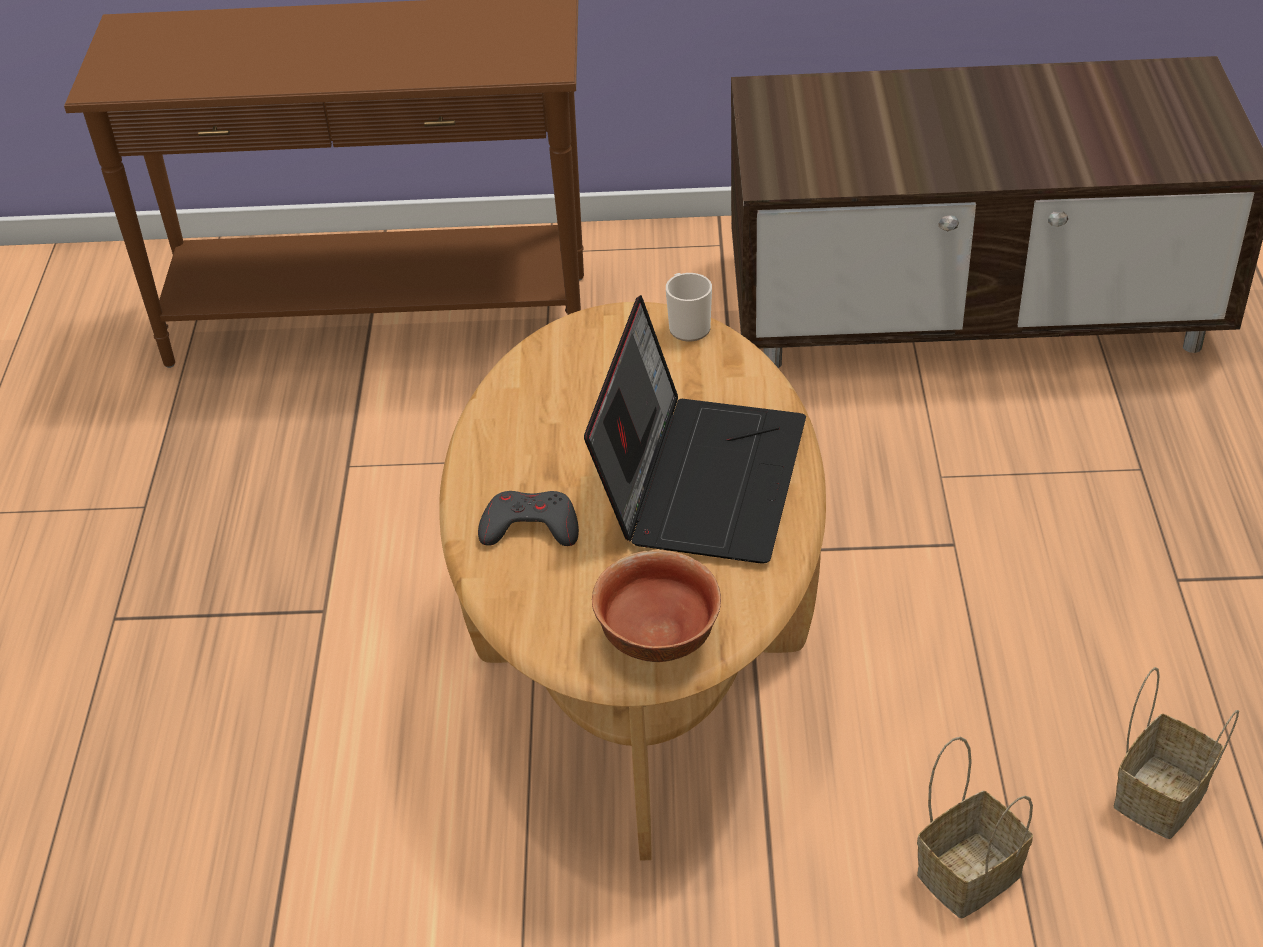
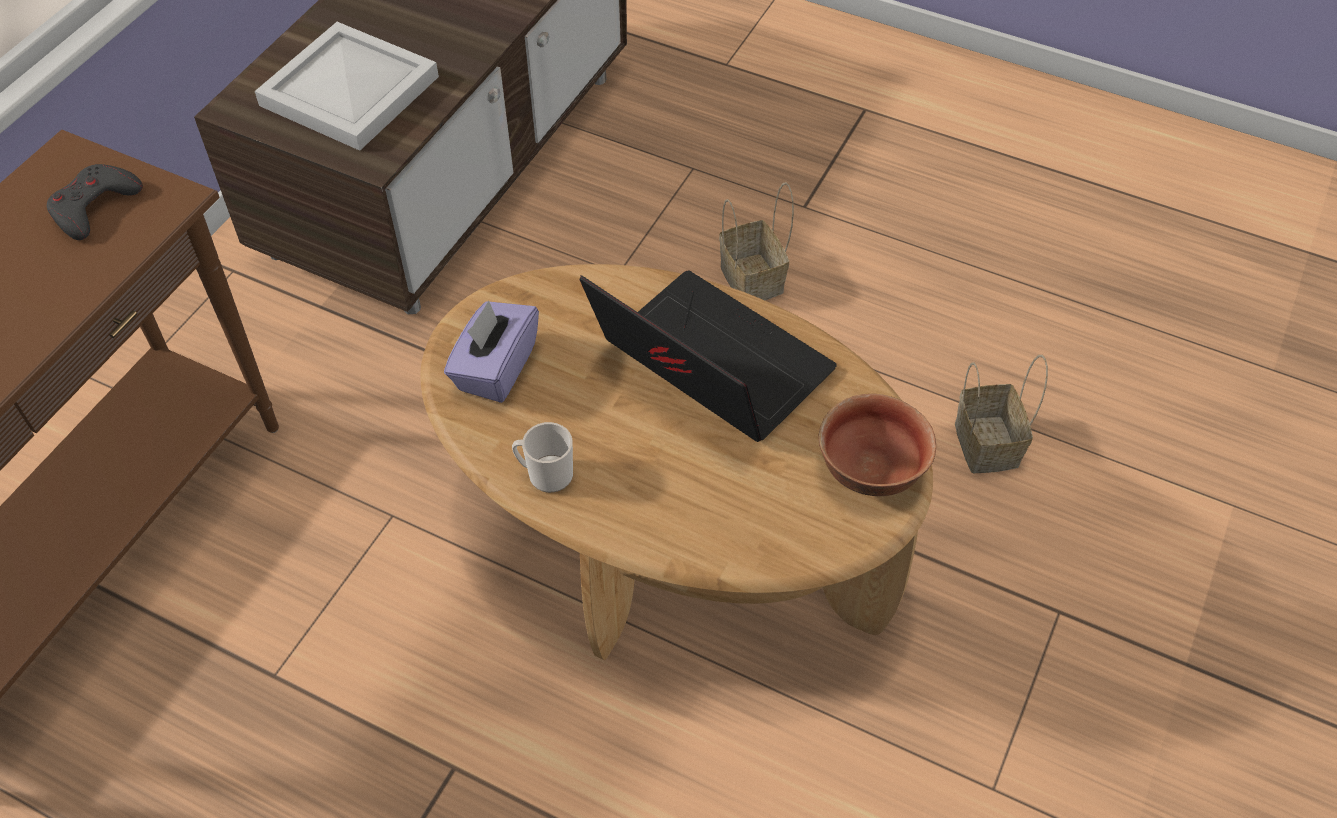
camera: 65 degrees left, 10 degrees up
(530, 527) = (688, 503): grey game controller -> grey game controller (94, 206)
(595, 352) = (495, 368): none -> purple tissue box
(687, 326) = (513, 294): mug -> mug (545, 474)
(842, 135) = (352, 90): none -> white tray
(1160, 800) = (978, 315): basket -> basket (754, 280)

